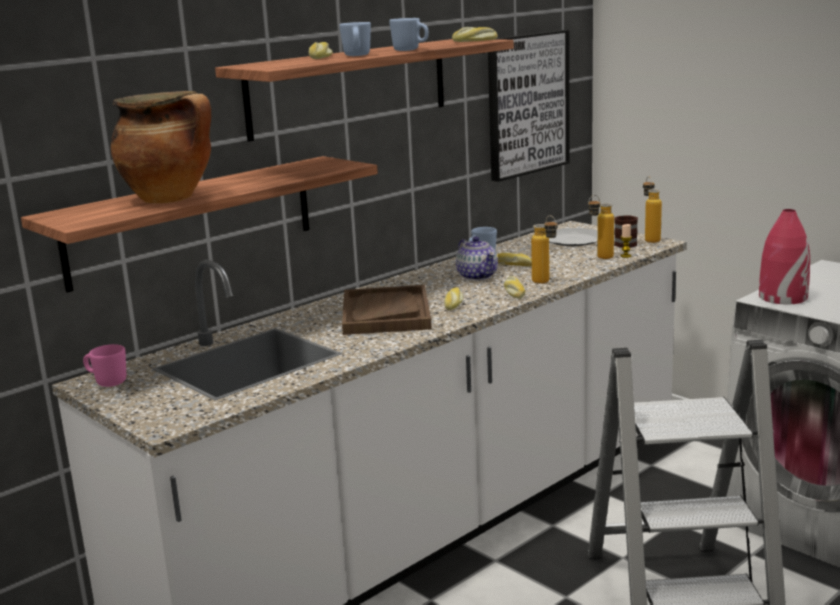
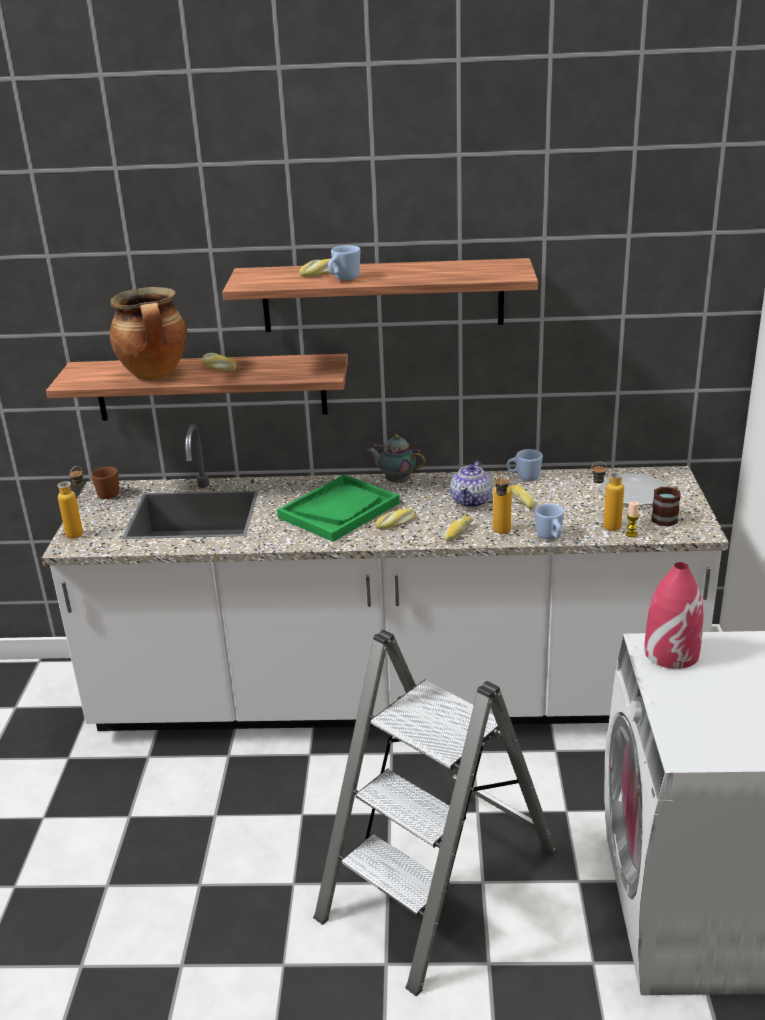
camera: 45 degrees right, 10 degrees up
(106, 382) = (107, 493): pink mug -> brown mug
(385, 313) = (339, 510): brown tray -> green tray
(388, 286) = (396, 481): none -> teapot
(410, 50) = (403, 280): blue mug -> blue mug (550, 537)
(475, 41) = (504, 273): bread -> bread (218, 367)
(527, 104) = (634, 333): picture -> none
(650, 239) = (701, 523): bottle -> bottle (80, 531)

